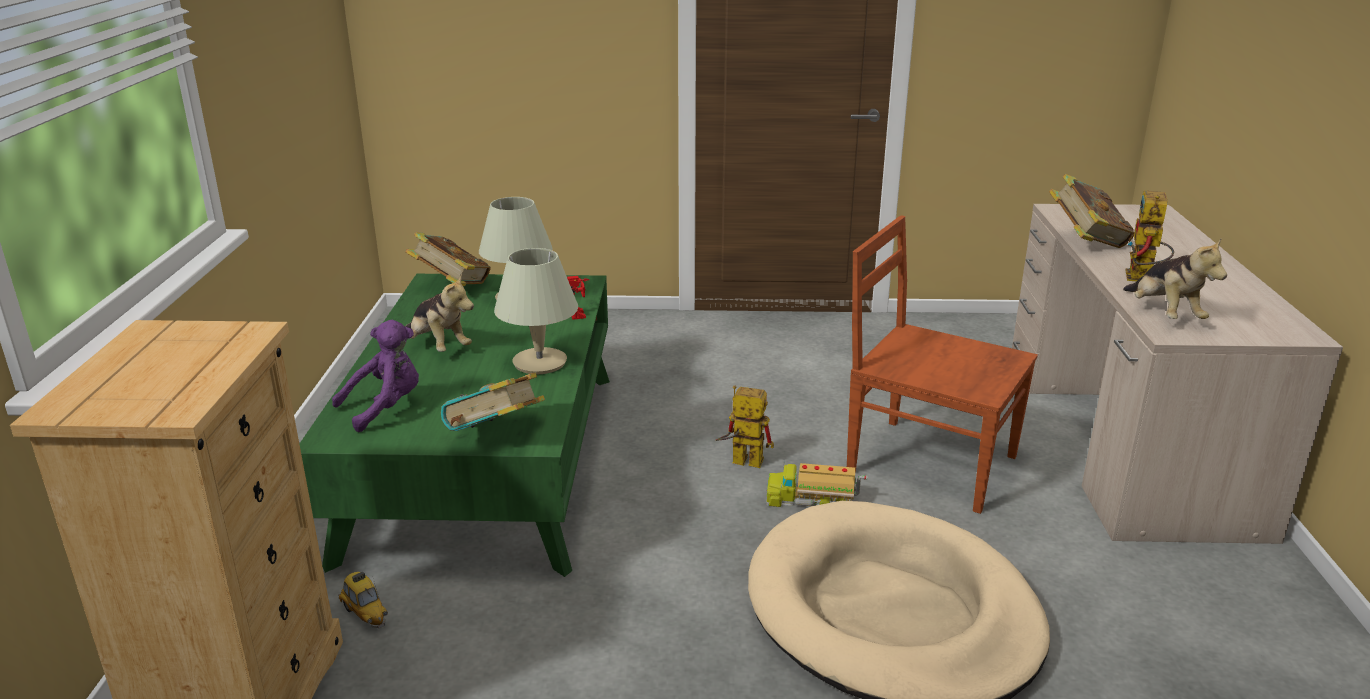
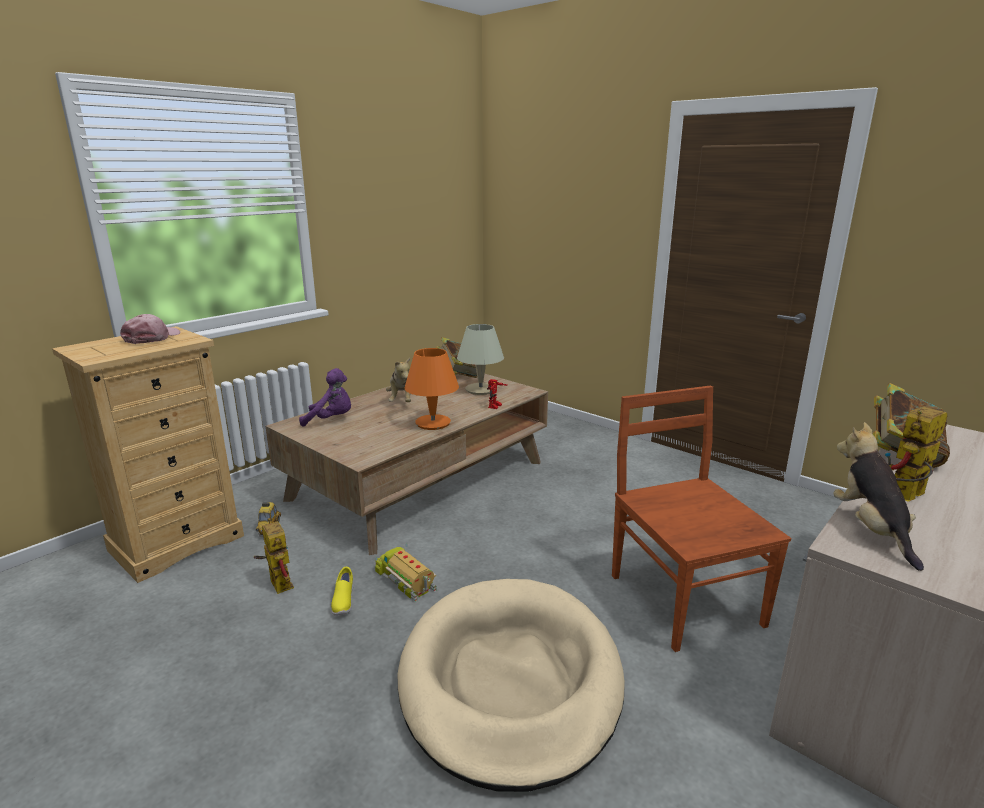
camera: 40 degrees right, 5 degrees down
(164, 350) = (152, 338): none -> pink cap
(487, 460) = (420, 480): green coffee table -> brown coffee table
(496, 437) = (348, 450): book -> none
(540, 362) = (433, 423): beige table lamp -> orange table lamp
(617, 640) = (343, 601): none -> yellow shoe
(740, 461) = (551, 538): toy robot -> toy robot (277, 582)
(812, 498) = (564, 581): toy truck -> toy truck (406, 580)
(1164, 314) = (871, 529): plush toy -> plush toy turned 150 degrees clockwise

